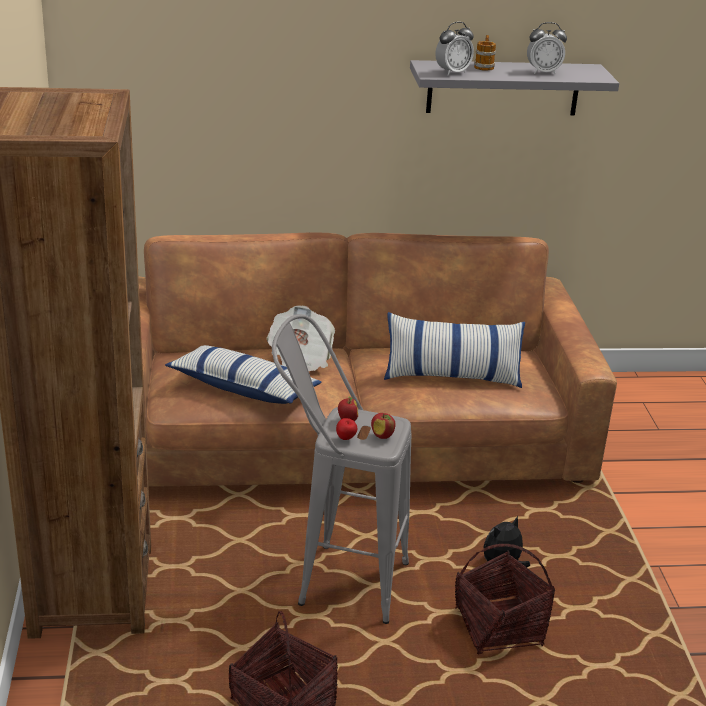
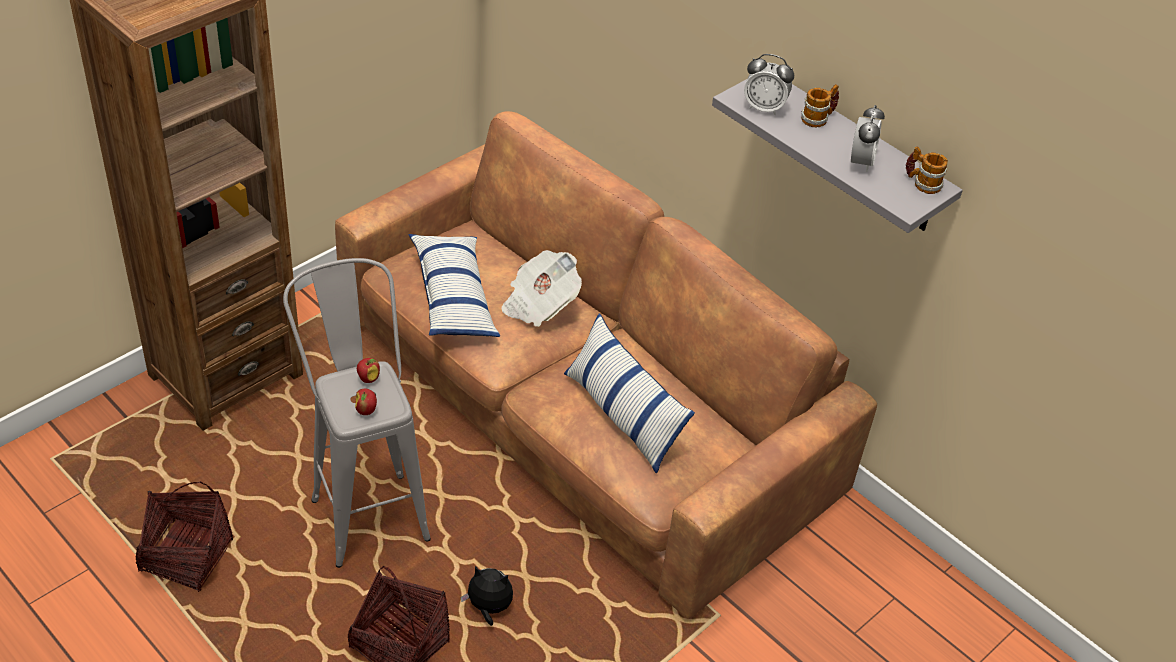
camera: 50 degrees right, 15 degrees up
(346, 439) = (340, 391): apple -> none
(543, 72) = (860, 162): alarm clock -> alarm clock turned 120 degrees counterclockwise
(583, 68) = (922, 183): none -> mug

